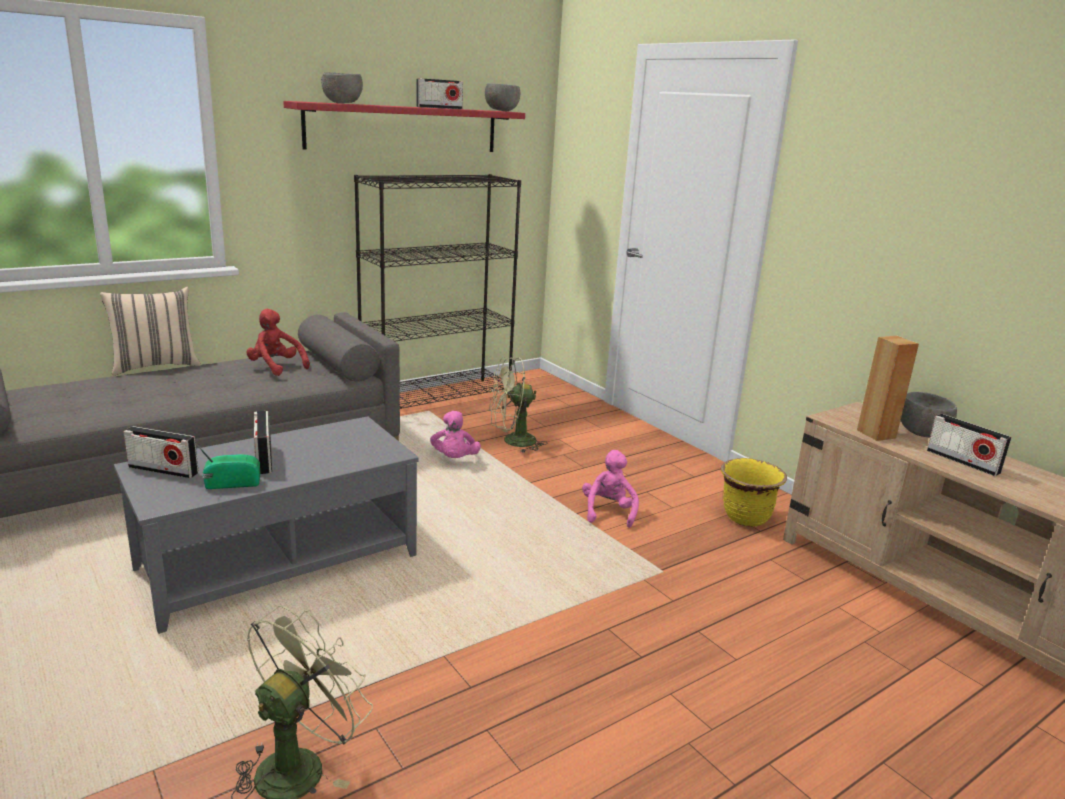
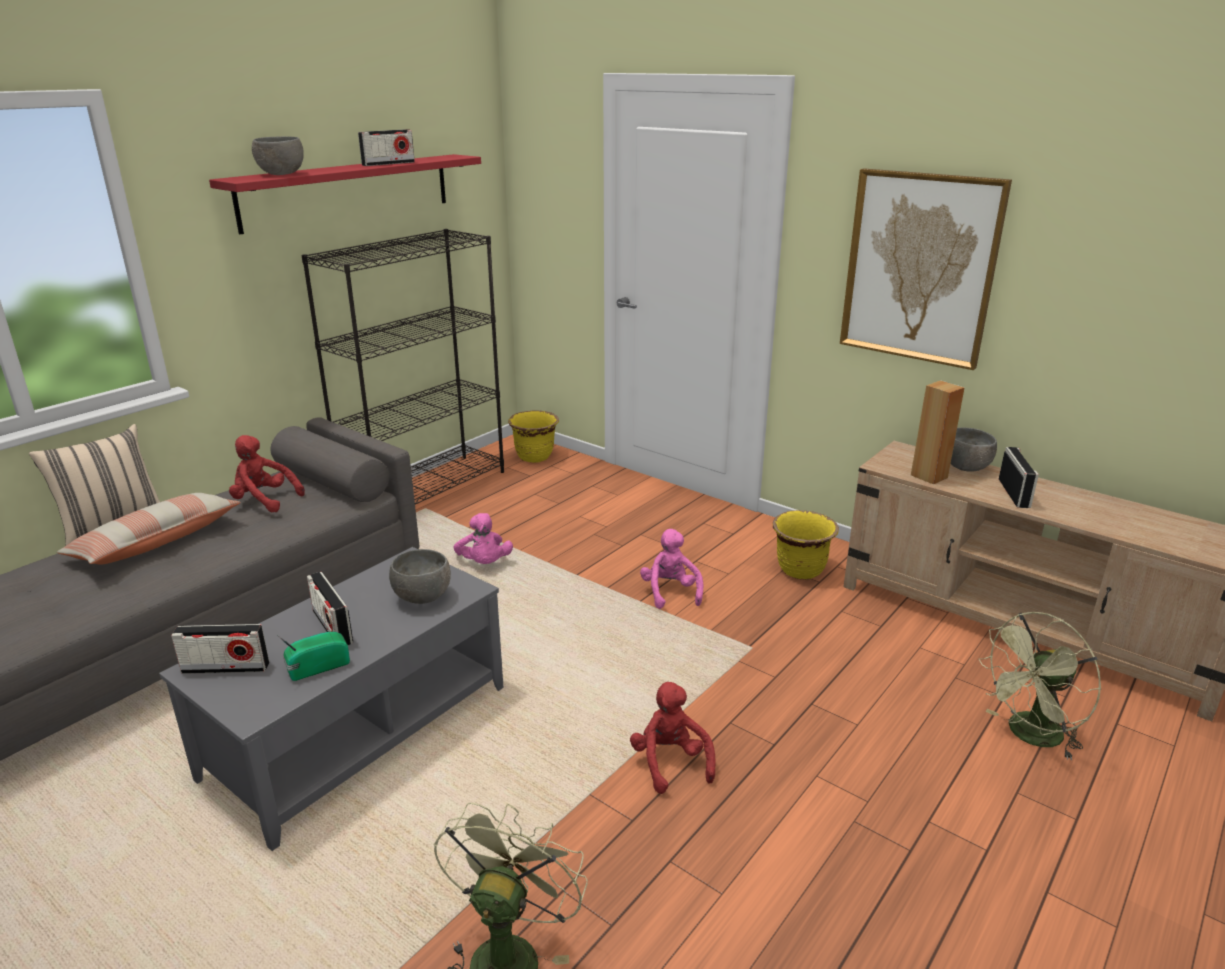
camera: 15 degrees left, 5 degrees up
(177, 381) = (156, 542): none -> pillow
(502, 111) = (453, 156): grey bowl -> grey bowl (423, 597)
(512, 442) = (534, 529): green fan -> green fan (1029, 736)
(532, 648) = (670, 762): none -> red plush toy
(543, 388) = (535, 457): none -> yellow planter
(897, 227) = (919, 268): none -> picture
(962, 462) = (1014, 493): radio -> radio turned 120 degrees counterclockwise

